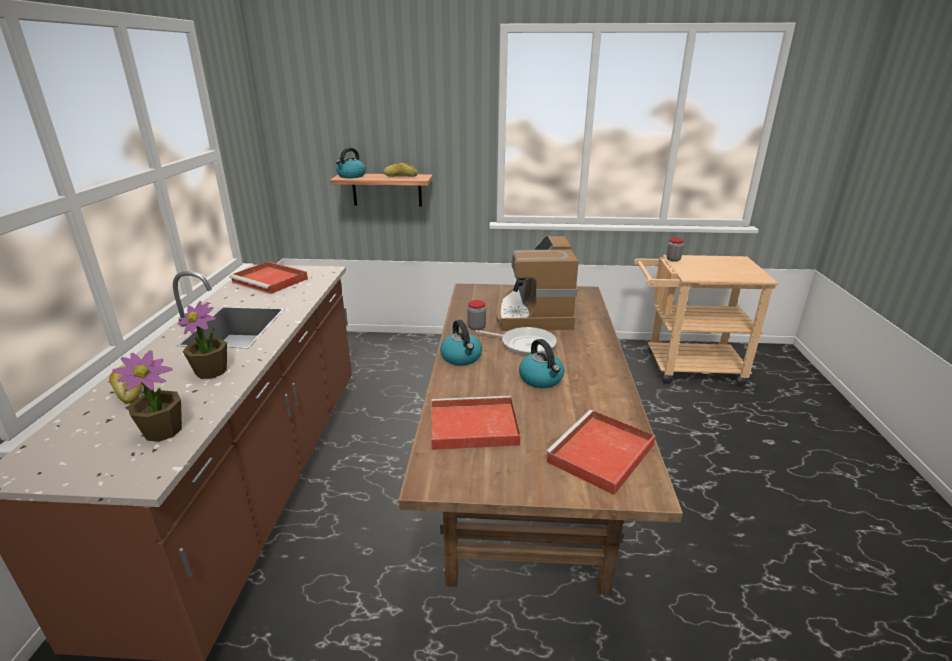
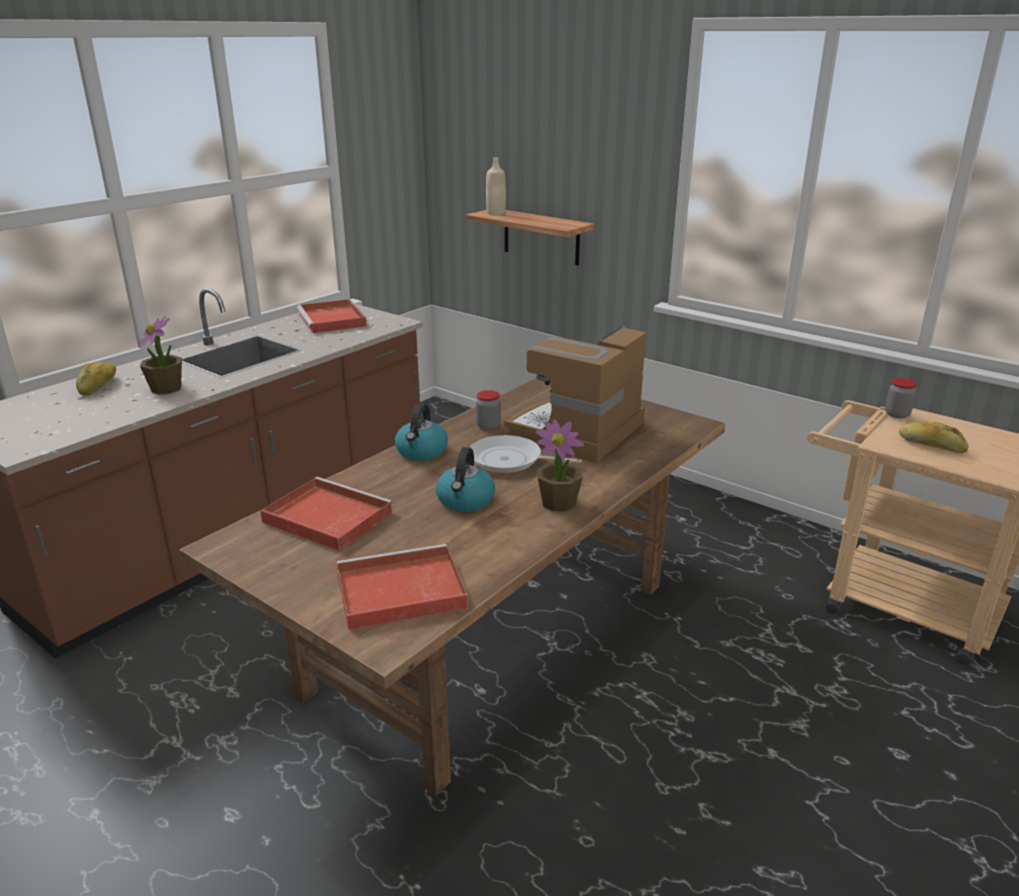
camera: 35 degrees right, 0 degrees up
(163, 431) = (73, 423): potted plant -> potted plant (558, 503)
(351, 176) = (496, 213): kettle -> beige bottle
(400, 176) = (548, 221): bread -> bread (931, 446)
(525, 344) = (509, 460): frying pan -> frying pan turned 135 degrees clockwise

